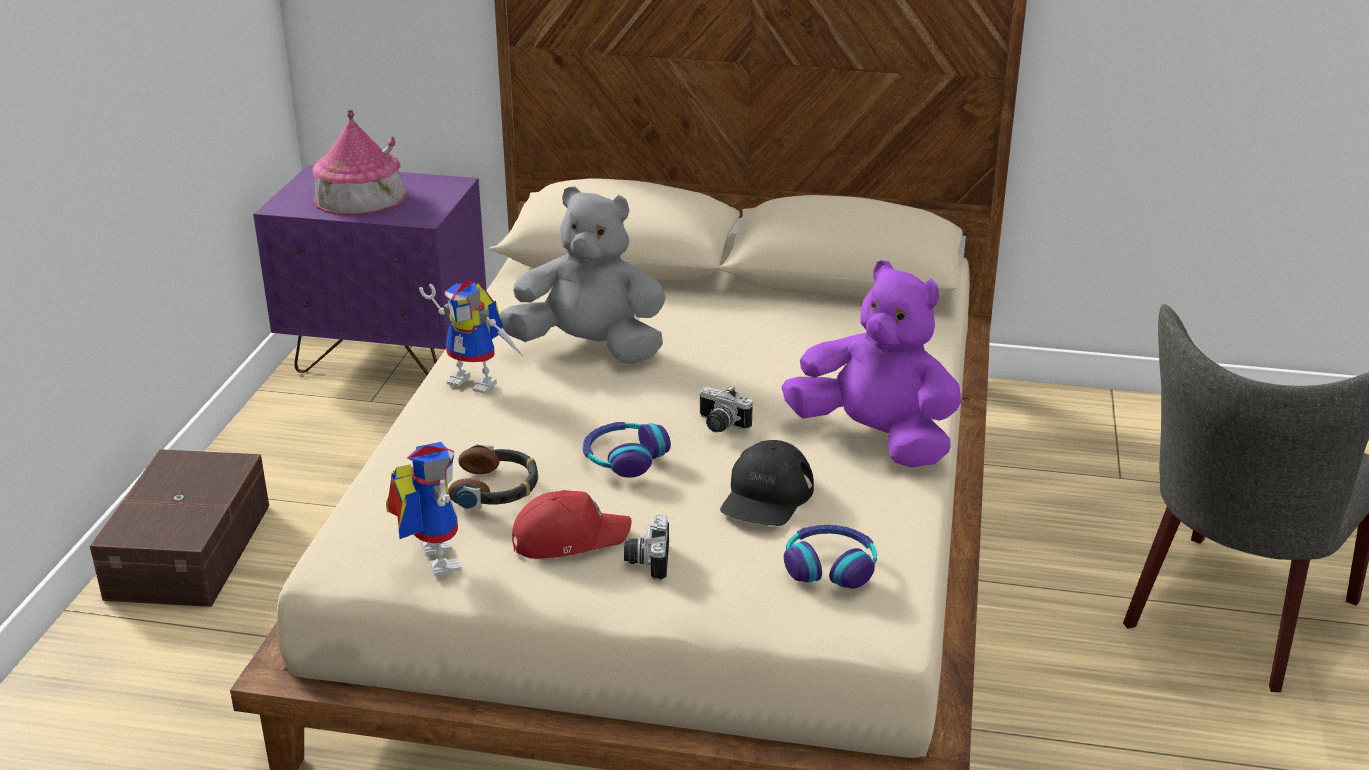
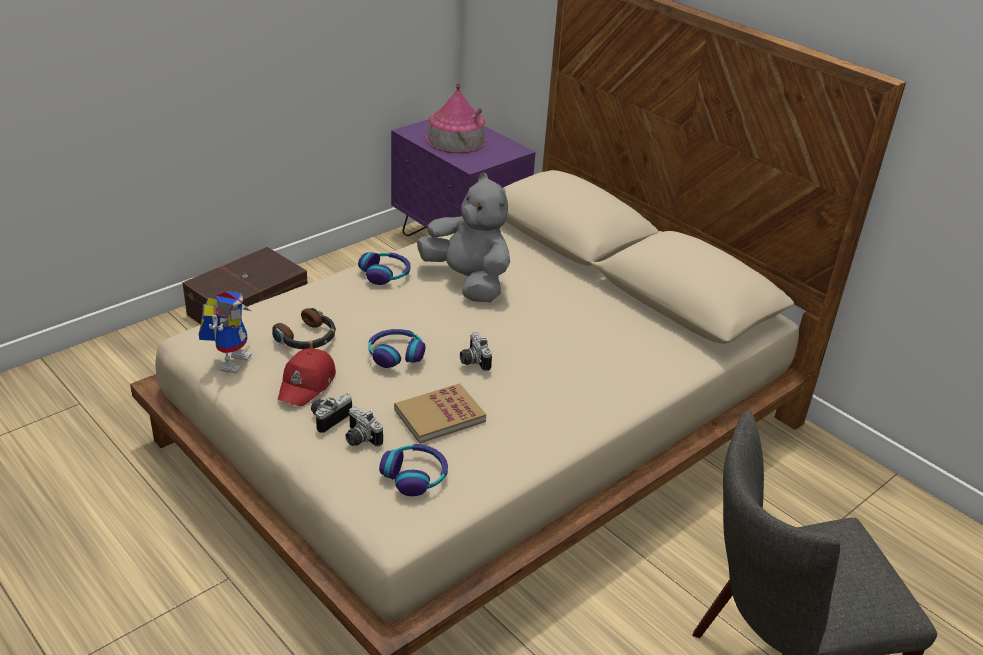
camera: 35 degrees right, 5 degrees up
(479, 381) = (385, 274): toy robot -> headphones
(568, 538) = (307, 384): red cap -> red cap turned 90 degrees clockwise
(716, 563) = (359, 439): none -> camera
(766, 496) = (439, 415): black cap -> book
(875, 438) = (554, 414): purple plush toy -> none

